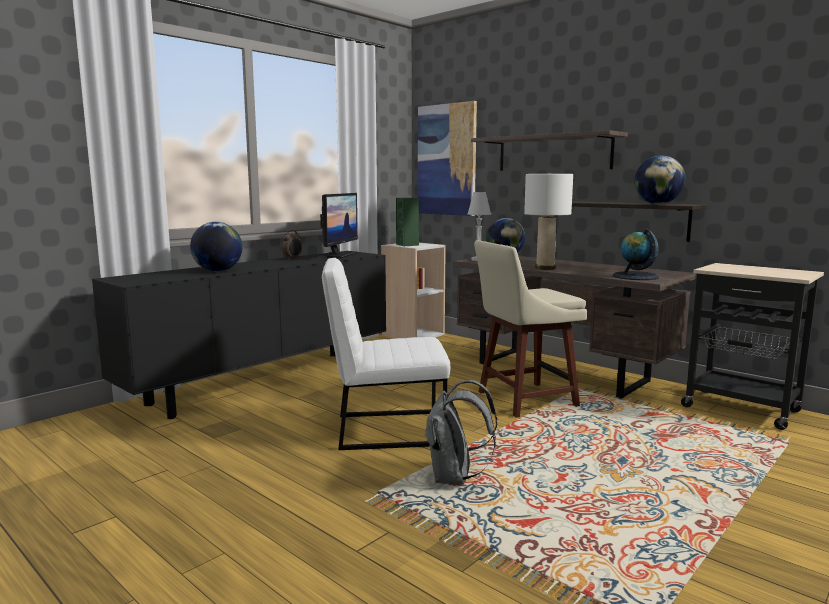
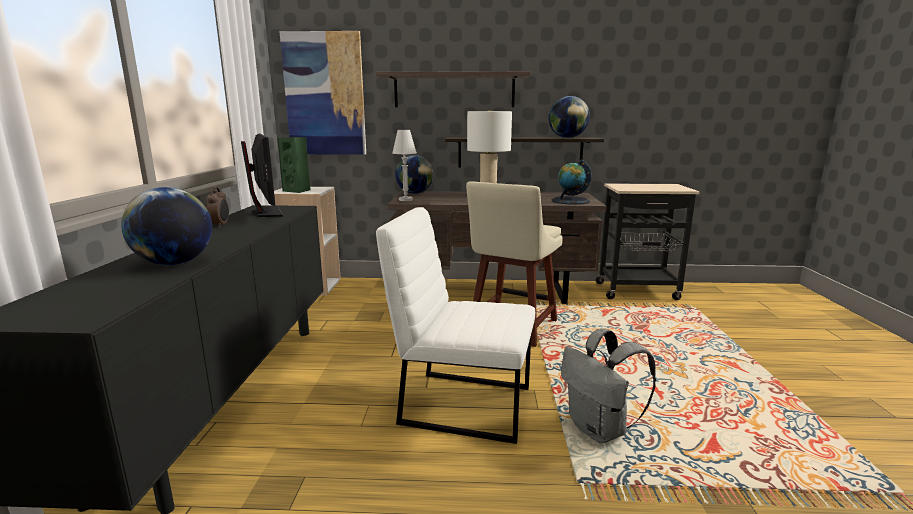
camera: 40 degrees left, 5 degrees up
(386, 429) = (462, 404): white chair -> white chair turned 60 degrees clockwise

